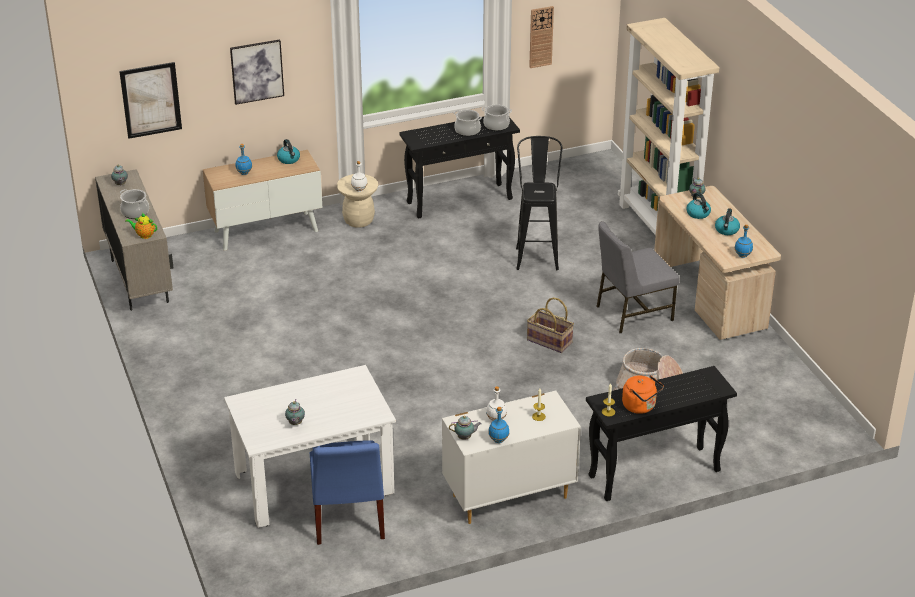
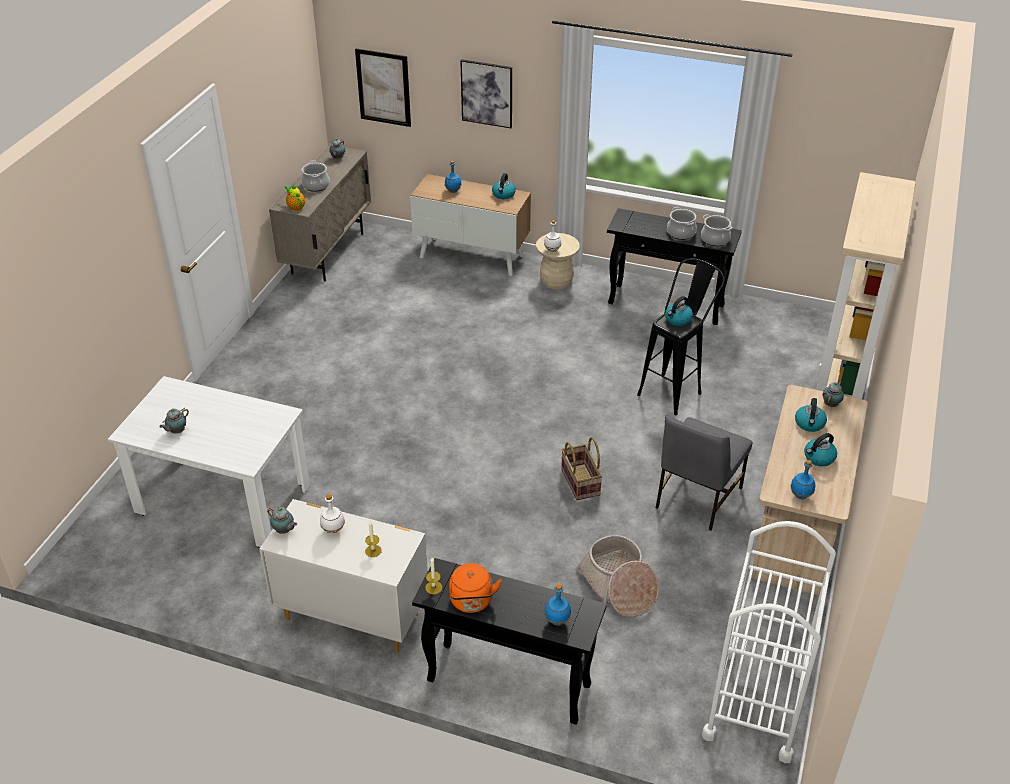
camera: 40 degrees right, 5 degrees up
(348, 519) = (204, 549): blue chair -> none
(498, 440) = (307, 552): blue bottle -> blue bottle (557, 620)
(538, 189) = (678, 319): none -> kettle
(541, 37) = (810, 161): wall clock -> none
(632, 313) = (696, 498): grey chair -> grey chair turned 75 degrees counterclockwise
(799, 403) = (756, 704): none -> white cart

